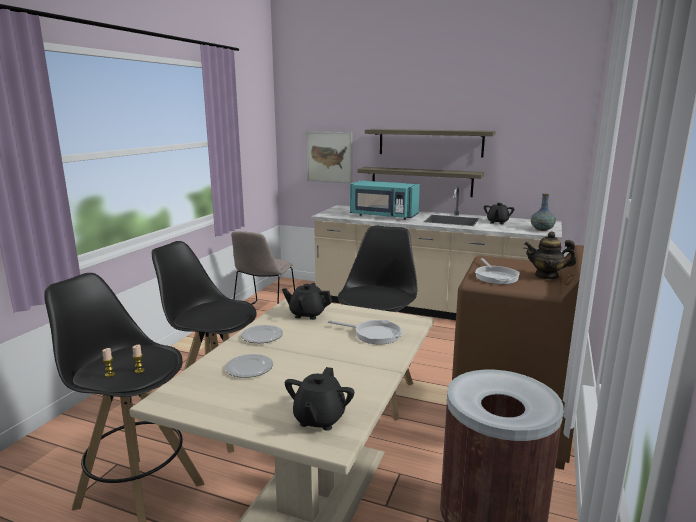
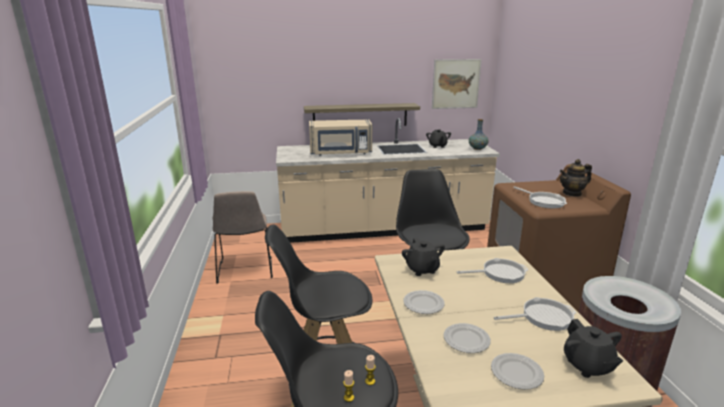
camera: 30 degrees left, 5 degrees up
(245, 401) = (516, 373): none -> plate
(307, 314) = (422, 269): black teapot -> black teapot turned 90 degrees counterclockwise
(329, 157) = (264, 98): picture -> picture (456, 84)
(349, 375) = (543, 317): none -> frying pan
(383, 216) = (341, 153): turquoise microwave -> beige microwave
(430, 142) = (367, 79): shelf -> none

